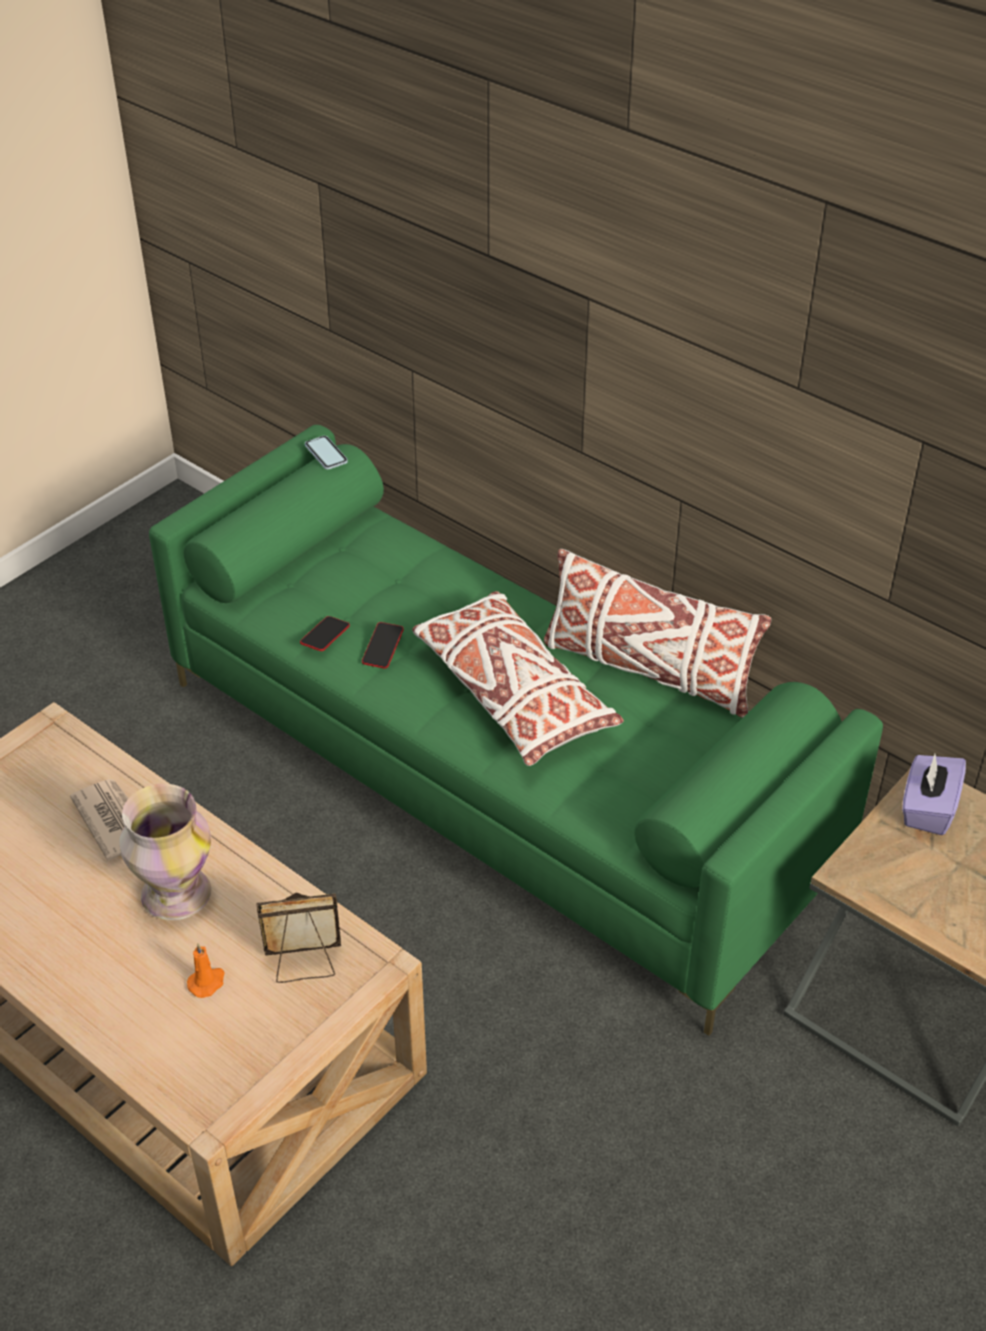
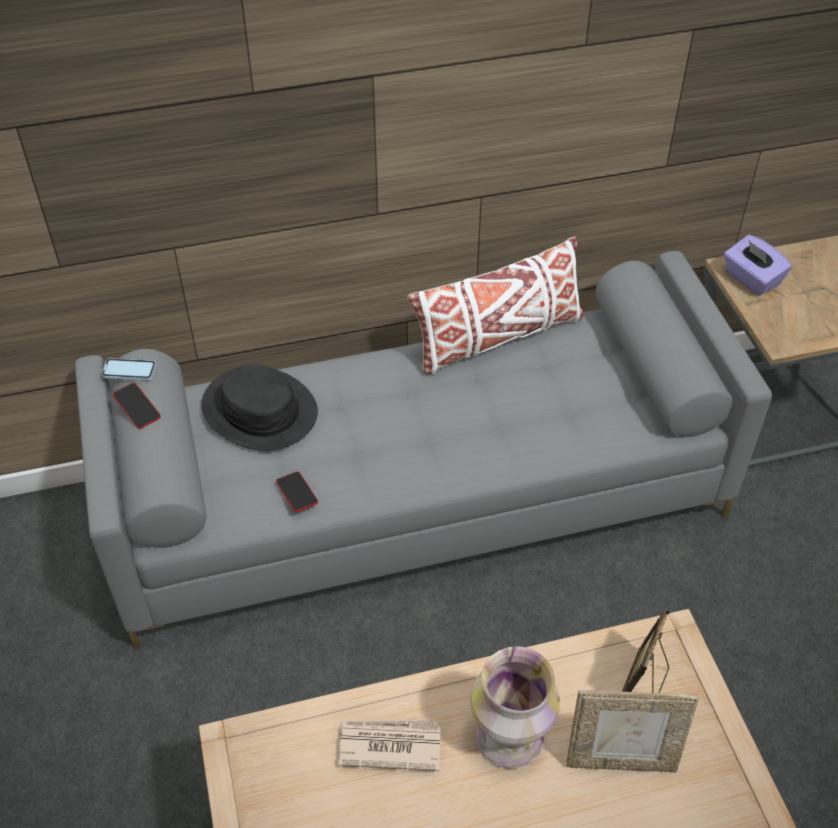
camera: 55 degrees left, 5 degrees up
(207, 982) = (621, 760): orange candle -> picture frame
(383, 648) = (344, 465): phone -> phone (137, 408)
(397, 566) = (259, 410): none -> black hat
(496, 777) = (420, 499): green sofa -> grey sofa
(512, 693) = (458, 418): white pillow -> none

